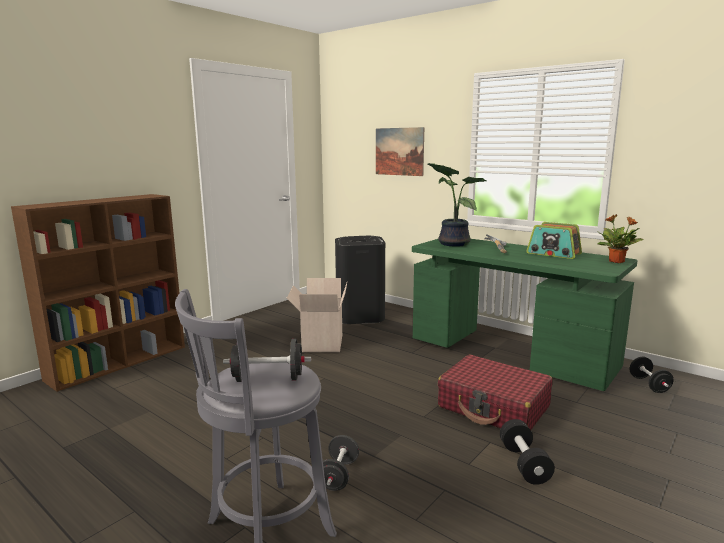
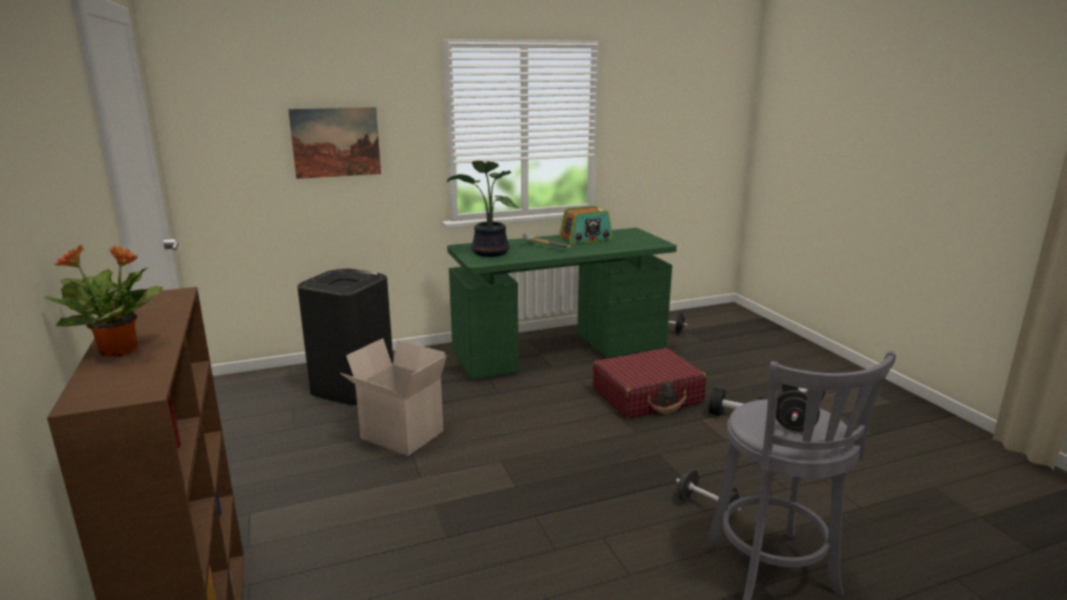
camera: 60 degrees left, 5 degrees up
(617, 261) = (637, 233): potted plant -> potted plant (120, 351)

